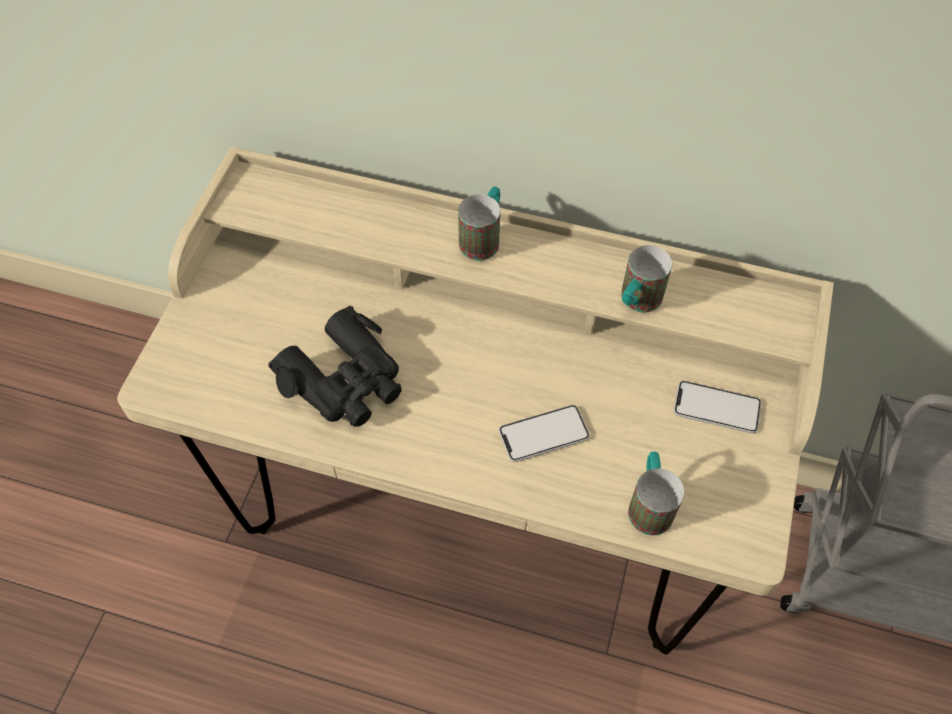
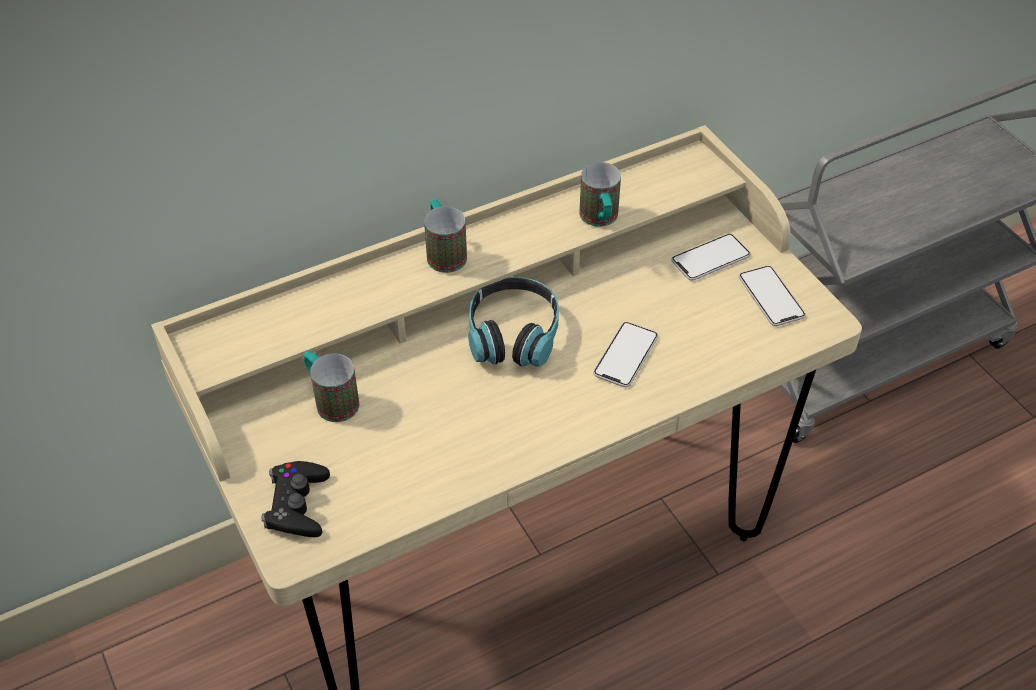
camera: 45 degrees left, 10 degrees down
(195, 354) = (297, 505): none -> black game controller
(345, 380) = (443, 429): black binoculars -> none
(481, 346) = (513, 334): none -> headphones
(649, 504) = (740, 344): mug -> mug (331, 400)
(728, 485) = (771, 297): none -> phone

